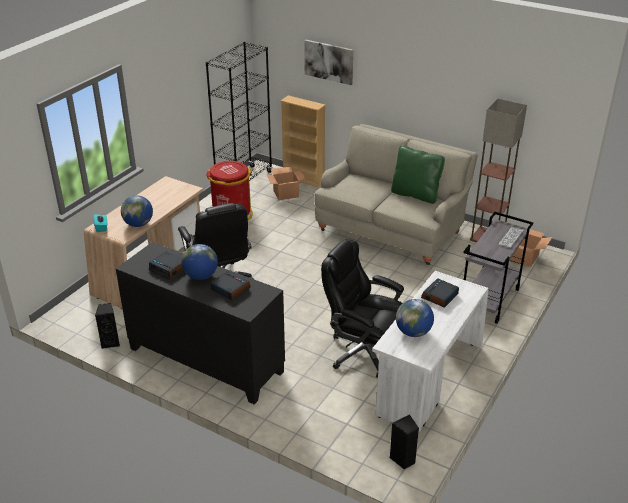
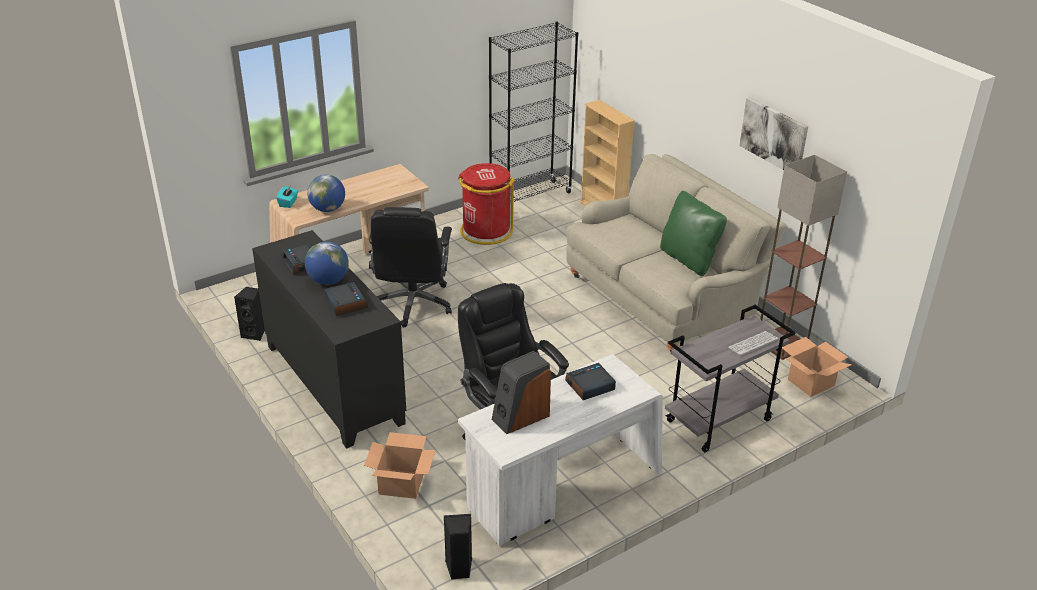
camera: 25 degrees right, 0 degrees up
(285, 194) = (567, 223): cardboard box -> cardboard box (400, 484)
(329, 61) = (644, 65): picture -> picture (774, 136)
(413, 332) = (520, 417): globe -> speaker

